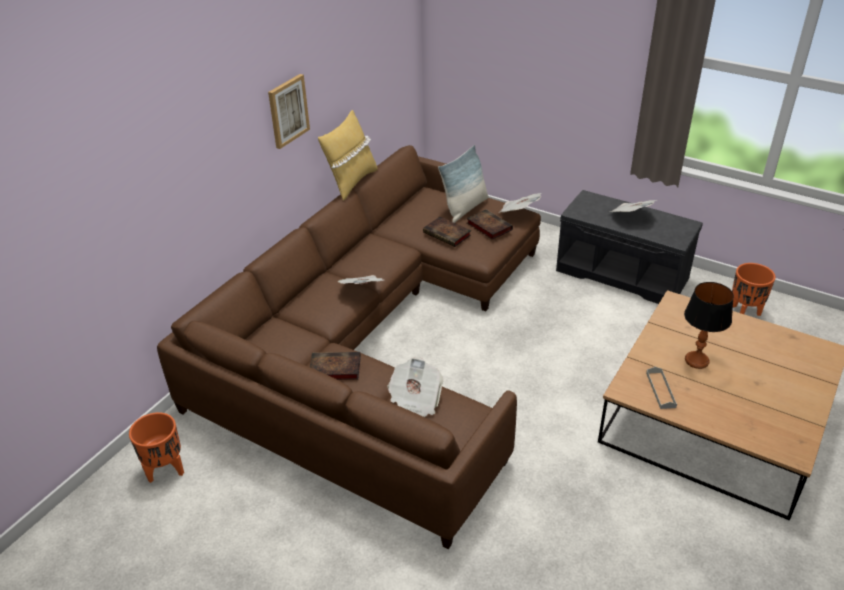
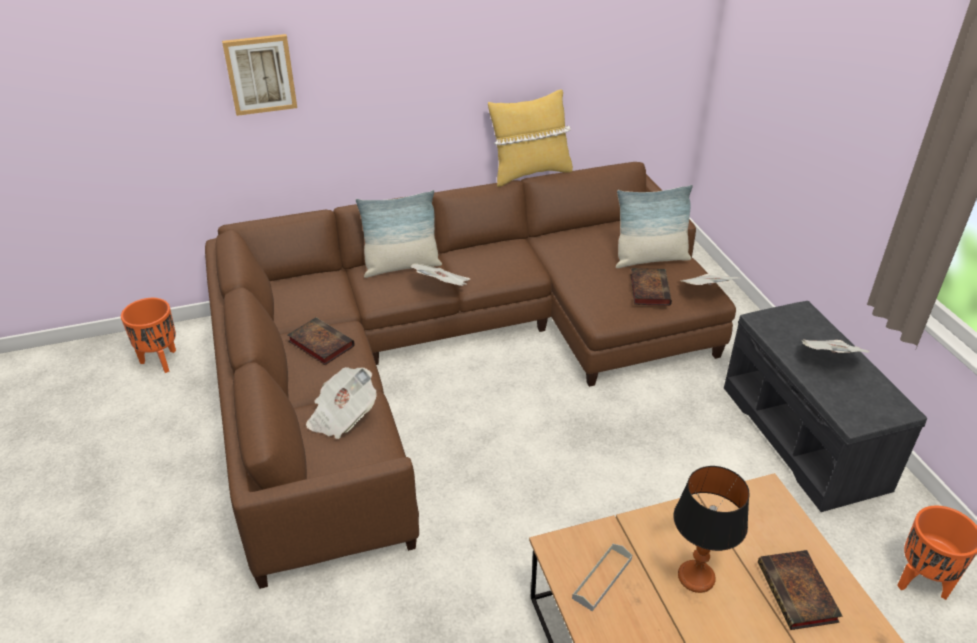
camera: 40 degrees right, 0 degrees up
(288, 111) = (450, 57): picture -> picture (260, 74)
(315, 291) = (401, 266): none -> pillow
(448, 234) = (594, 276): book -> book (798, 594)

